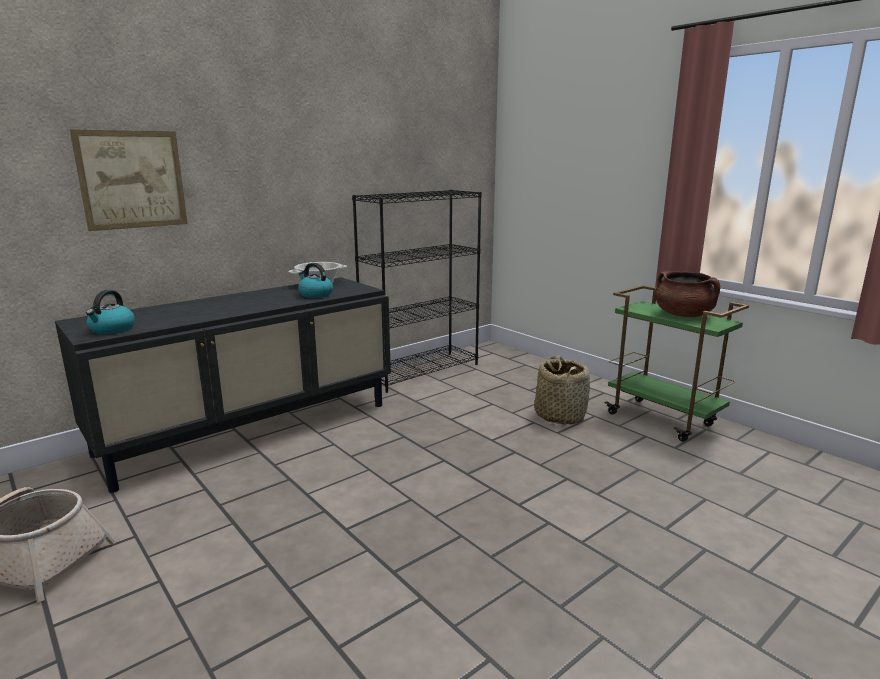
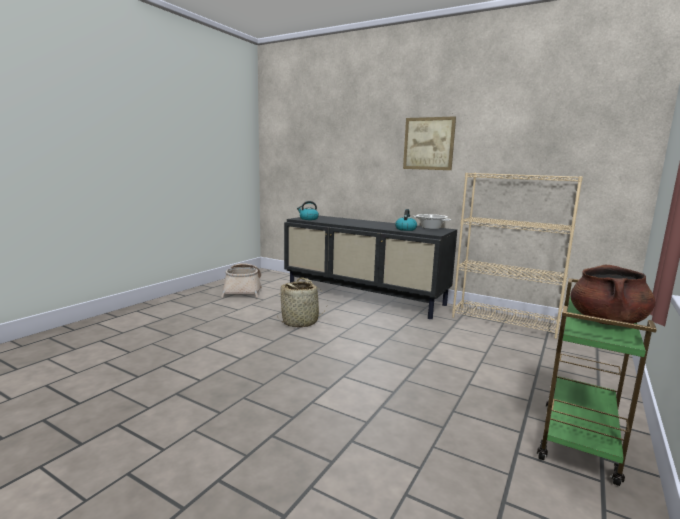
camera: 70 degrees right, 5 degrees down
(132, 180) = (353, 155): picture -> picture (428, 143)
(421, 371) = (505, 321): black bookcase -> beige bookcase
(560, 415) = (505, 383): basket -> basket (300, 322)

